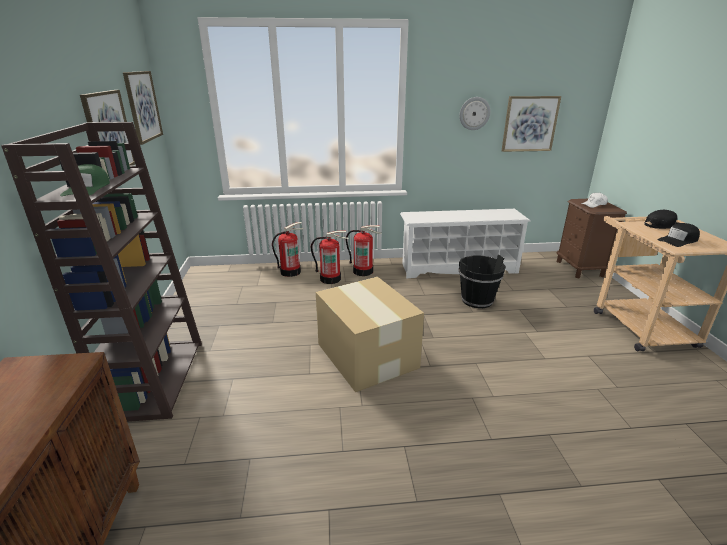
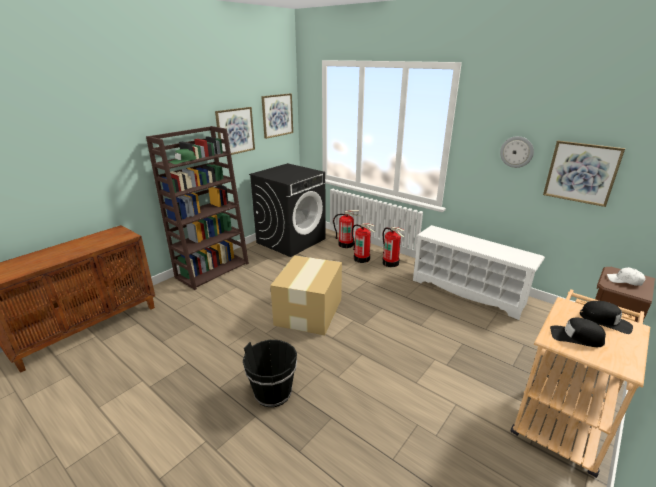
camera: 45 degrees right, 0 degrees up
(216, 293) = (291, 240): none -> black washing machine
(477, 300) = (438, 320): black bucket -> black bucket (273, 393)

